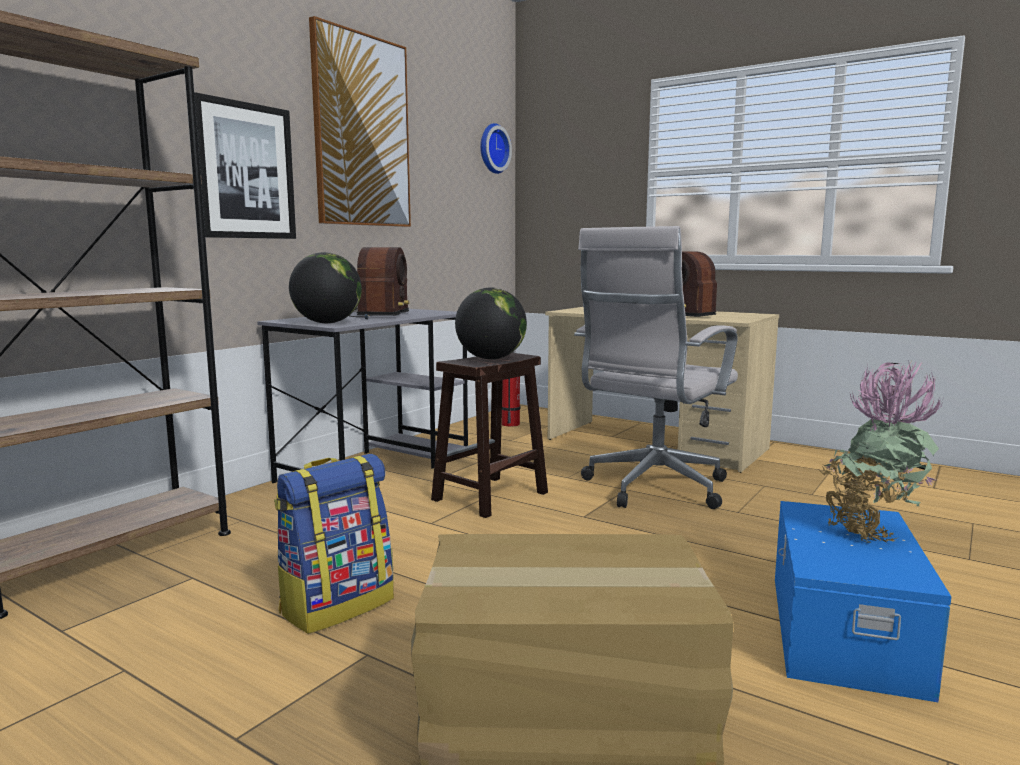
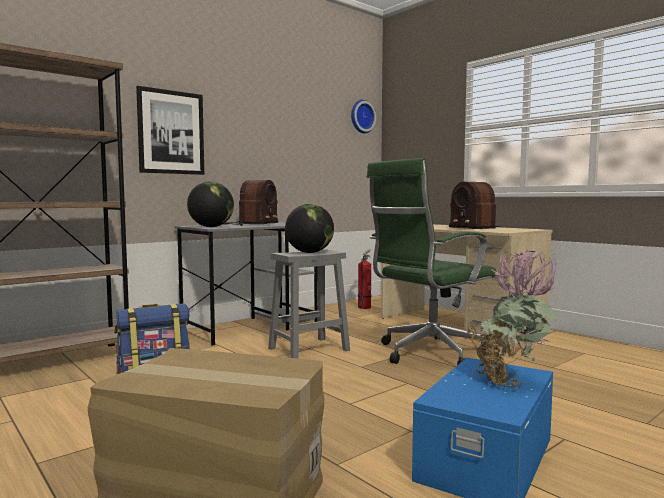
camera: 15 degrees right, 5 degrees down
(361, 131) = (256, 107): picture -> none
(489, 497) = (308, 349): brown stool -> grey stool
(652, 489) = (428, 354): white office chair -> green office chair

